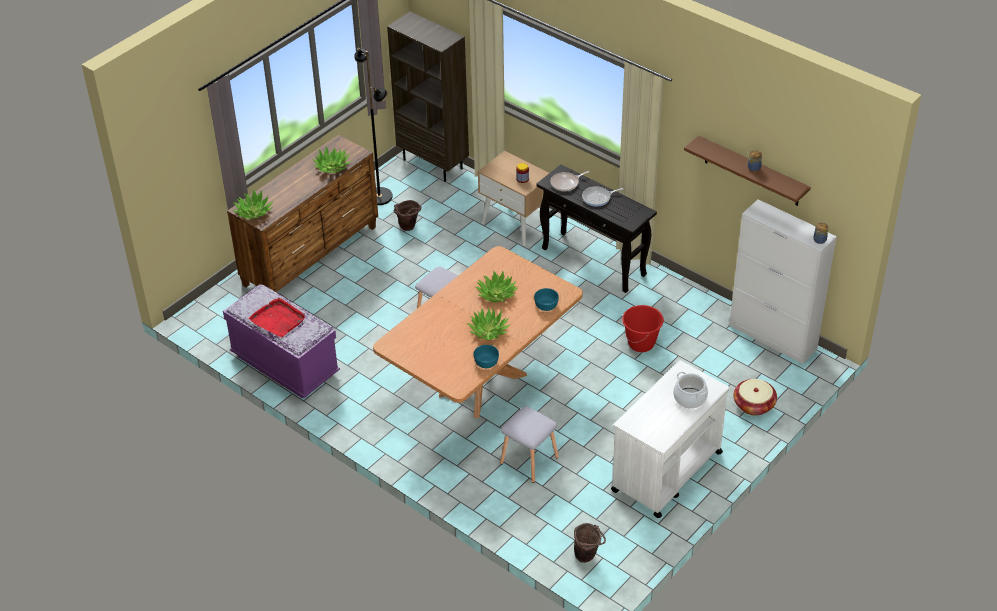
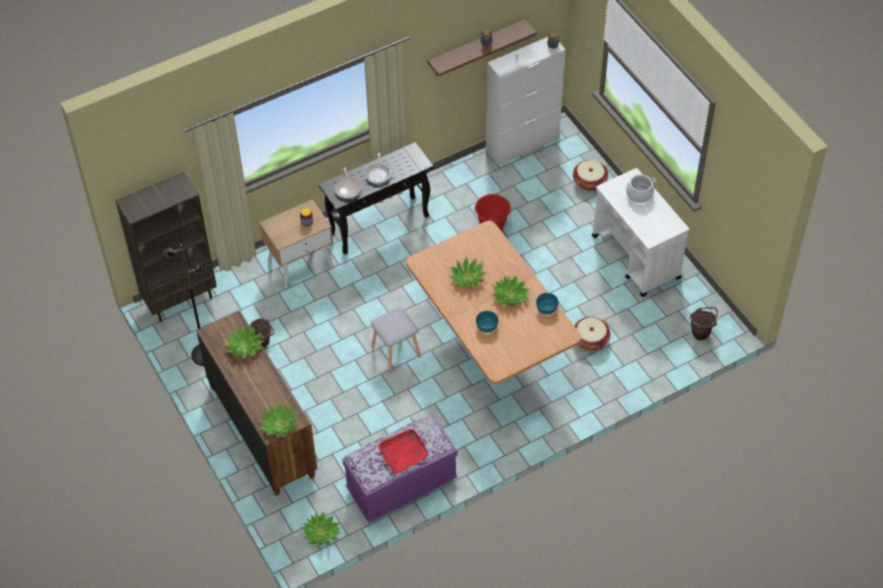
camera: 70 degrees left, 10 degrees up
(212, 326) = (321, 533): none -> potted plant
(529, 461) = (590, 340): grey stool -> basket
(546, 305) = (496, 249): turquoise bowl -> turquoise bowl (486, 326)

